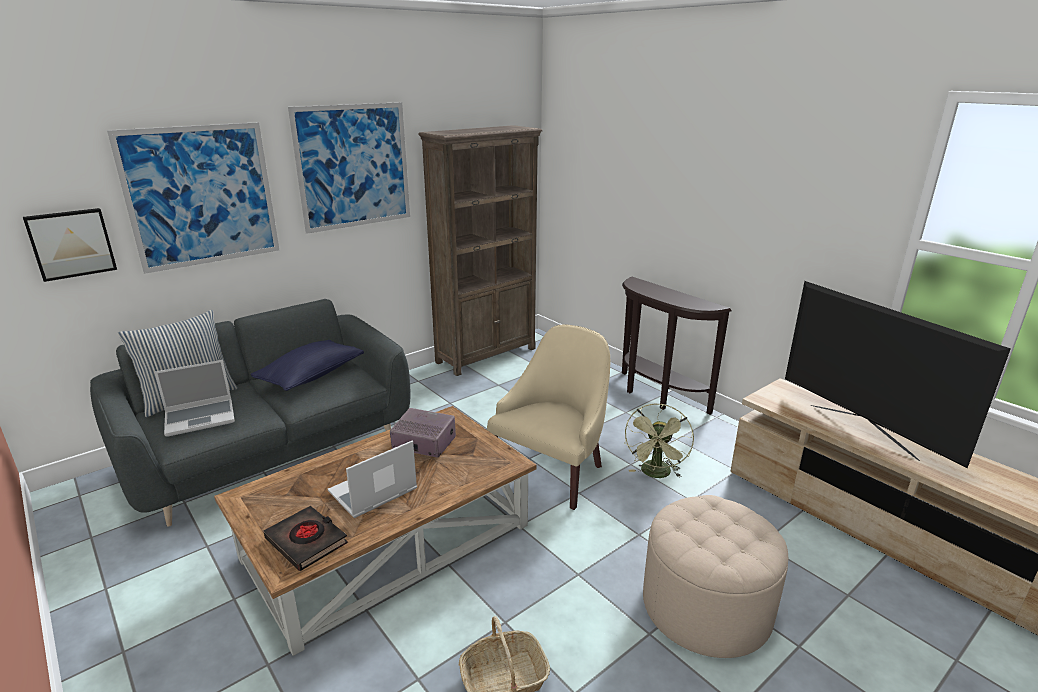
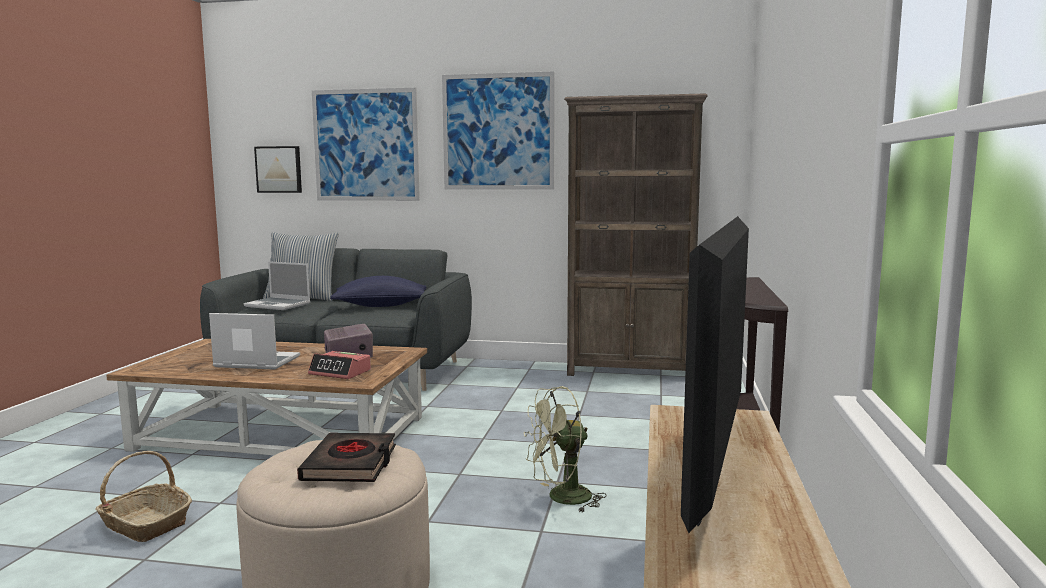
camera: 50 degrees right, 15 degrees down
(307, 541) = (173, 365): black book -> black book (351, 464)
(472, 463) = (340, 372): none -> alarm clock
(552, 471) = (478, 453): beige armchair -> none

